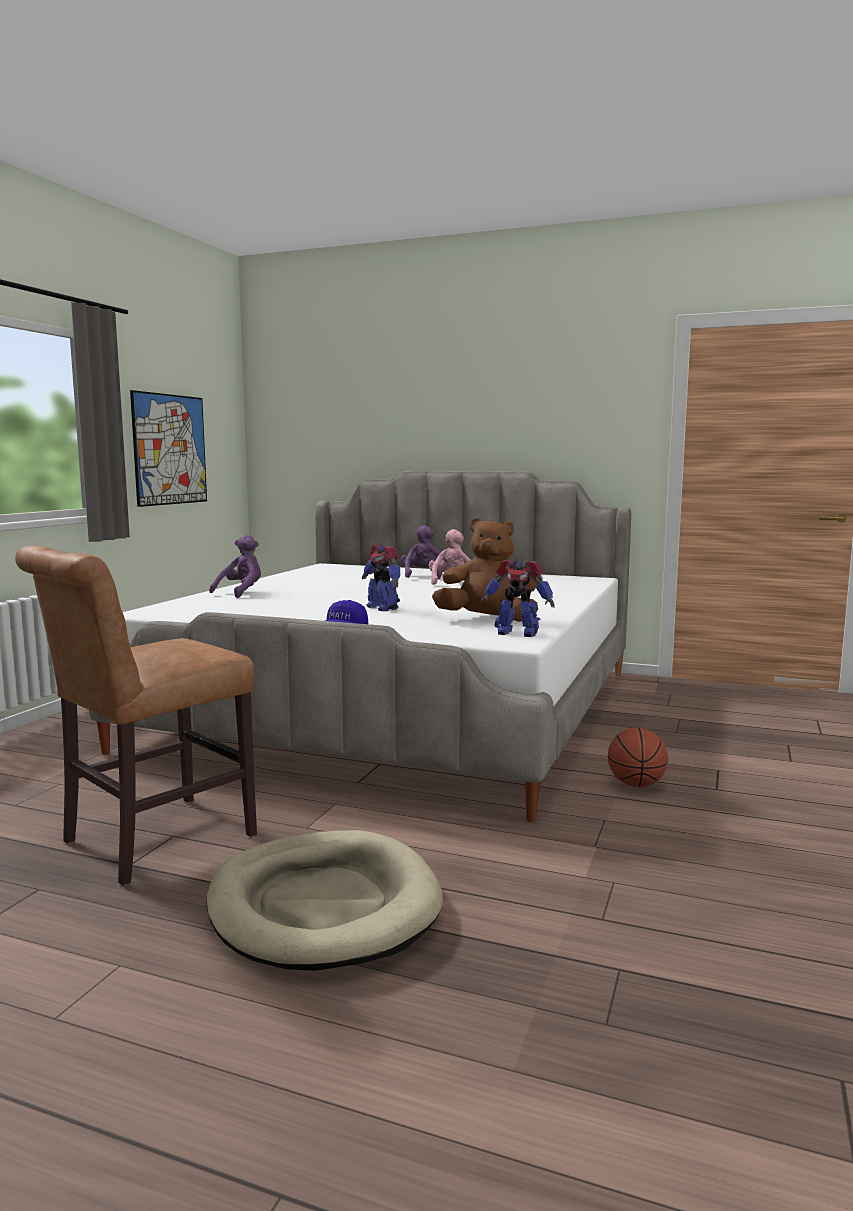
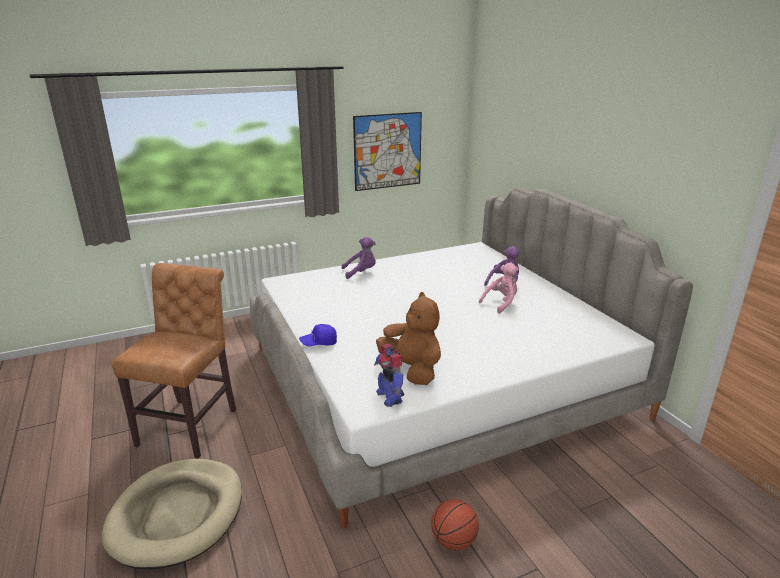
camera: 45 degrees right, 15 degrees up
(150, 842) = (191, 424): brown chair -> brown chair turned 105 degrees clockwise
(383, 608) = (389, 324): toy robot -> none

